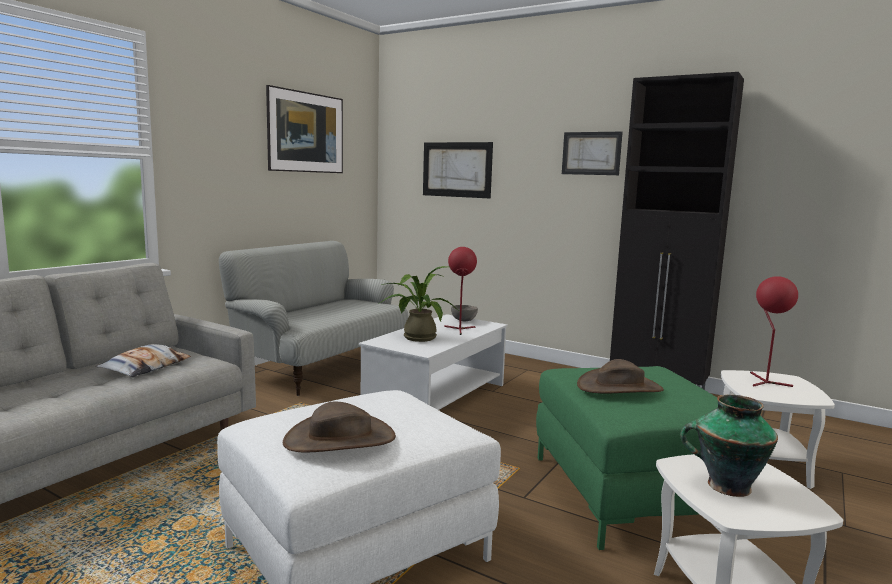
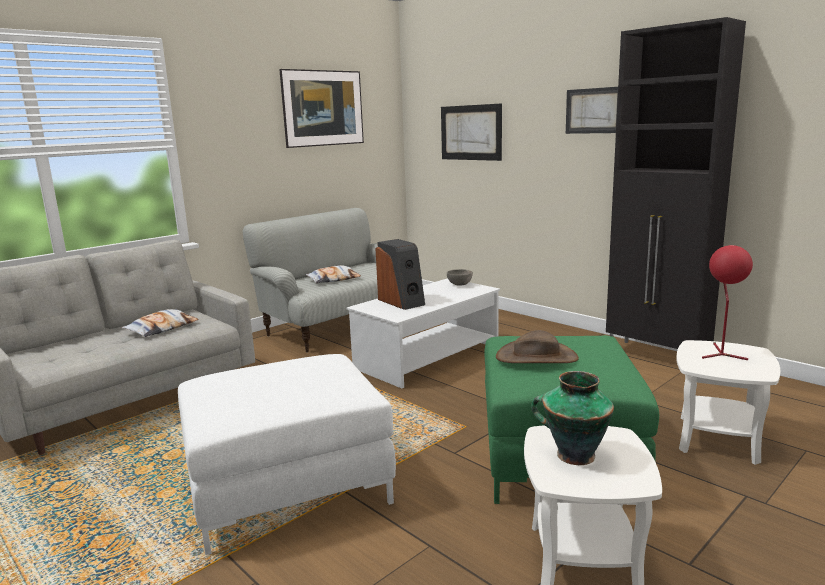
camera: 15 degrees right, 5 degrees up
(322, 315) = (333, 279): none -> pillow
(340, 439) = (252, 396): brown hat -> none
(416, 337) = (402, 302): potted plant -> speaker
(460, 330) = (448, 294): red table lamp -> none

